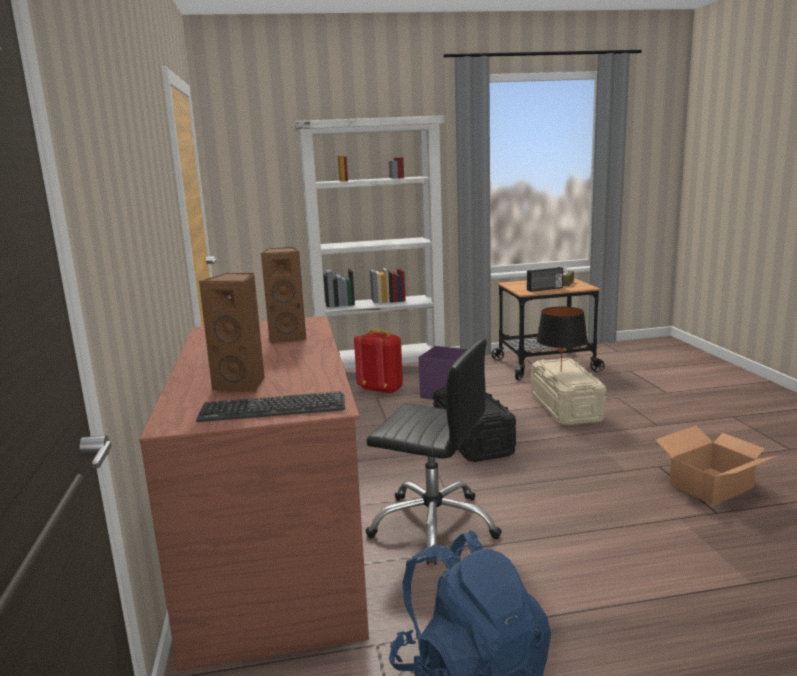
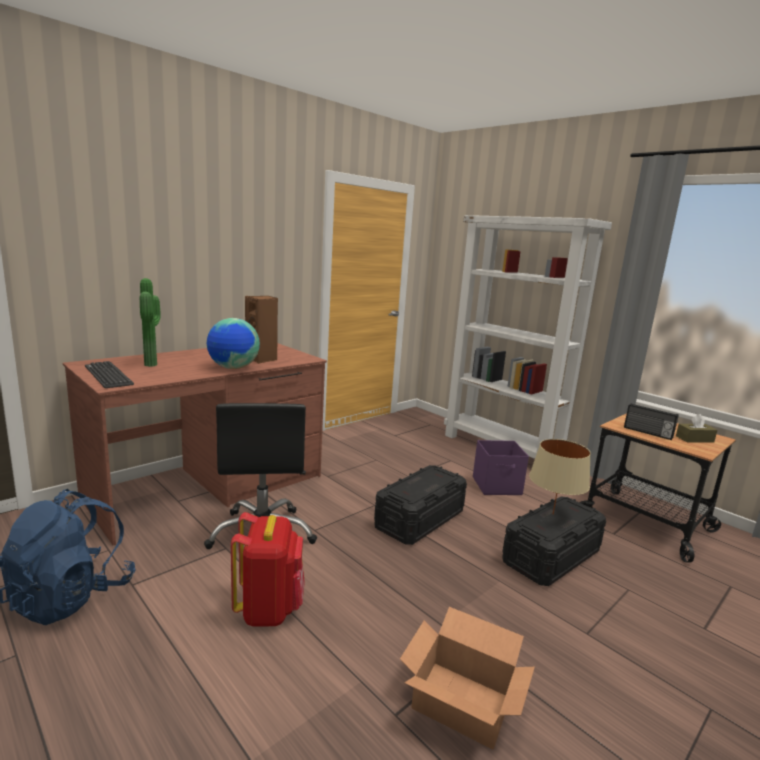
camera: 55 degrees right, 0 degrees up
(243, 385) = (153, 365): brown speaker -> potted plant
(315, 350) = (233, 368): none -> globe
(381, 390) = (466, 458): red backpack -> red backpack (269, 609)
(561, 371) = (553, 514): black table lamp -> beige table lamp
(566, 407) = (551, 556): beige storage box -> black storage box

